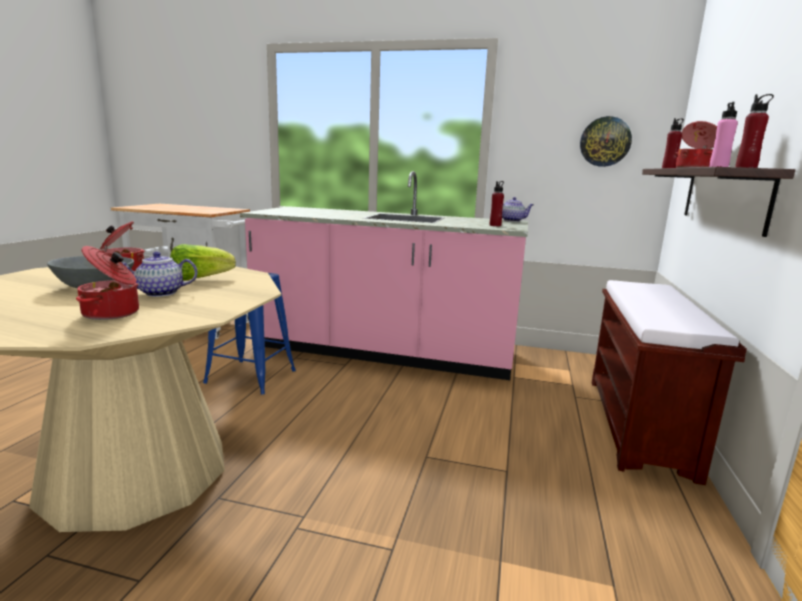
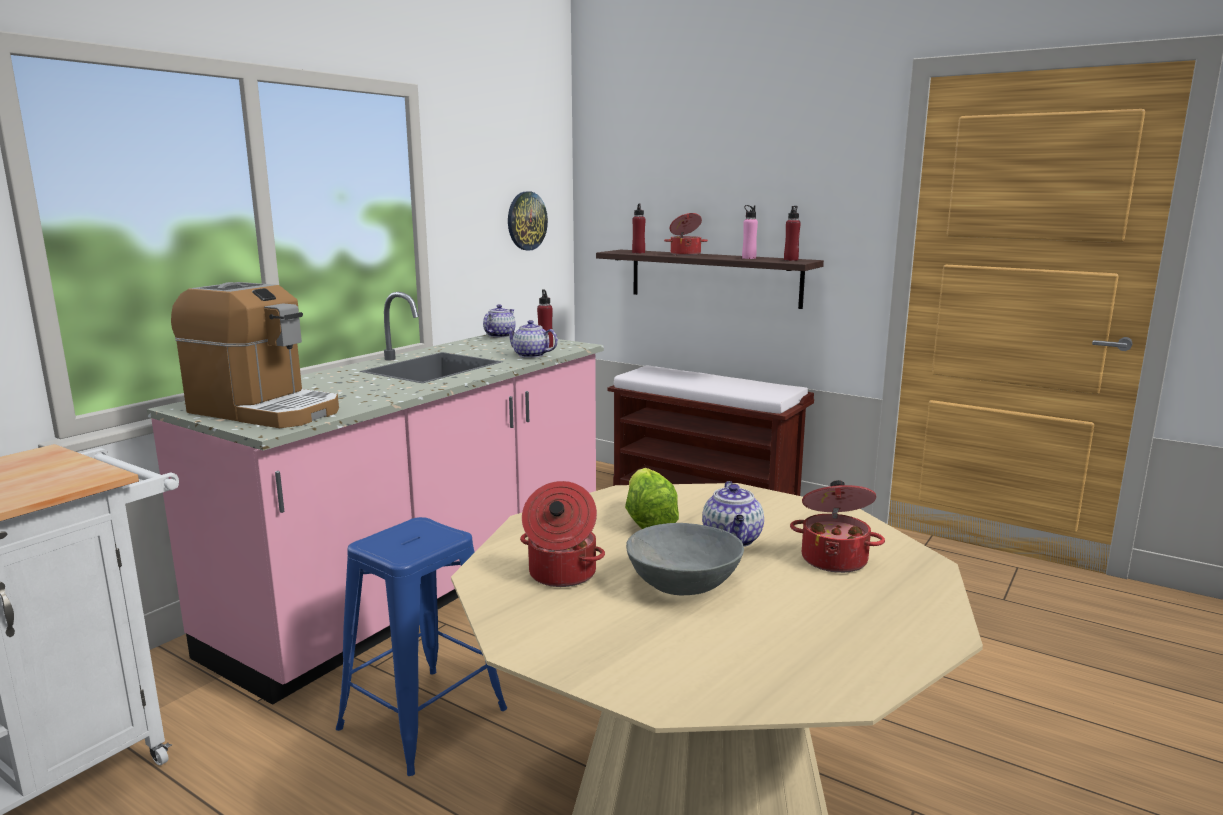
camera: 70 degrees left, 0 degrees up
(289, 211) = (264, 410): none -> coffee machine
(460, 224) = (531, 355): none -> teapot

